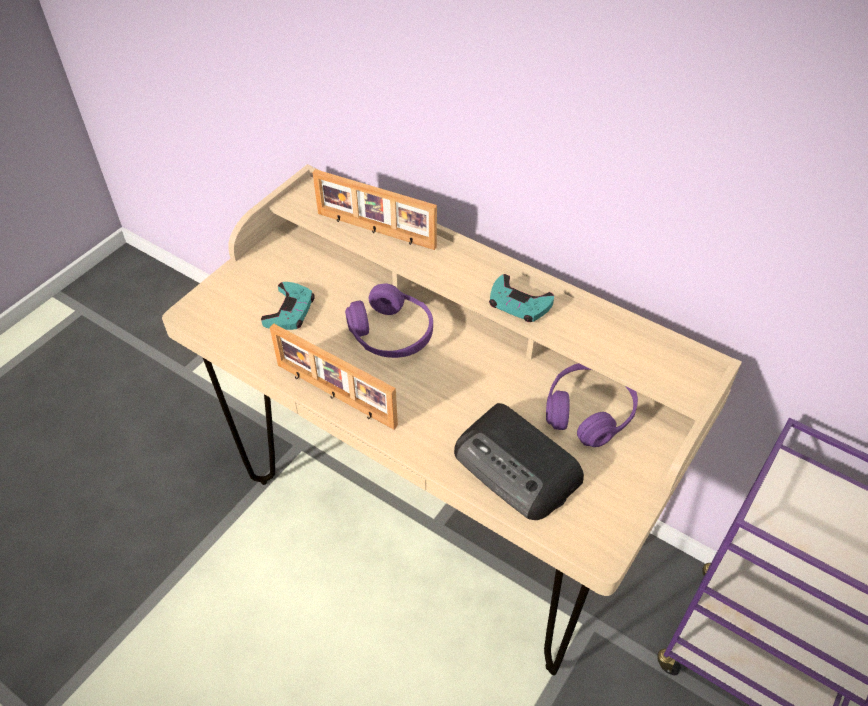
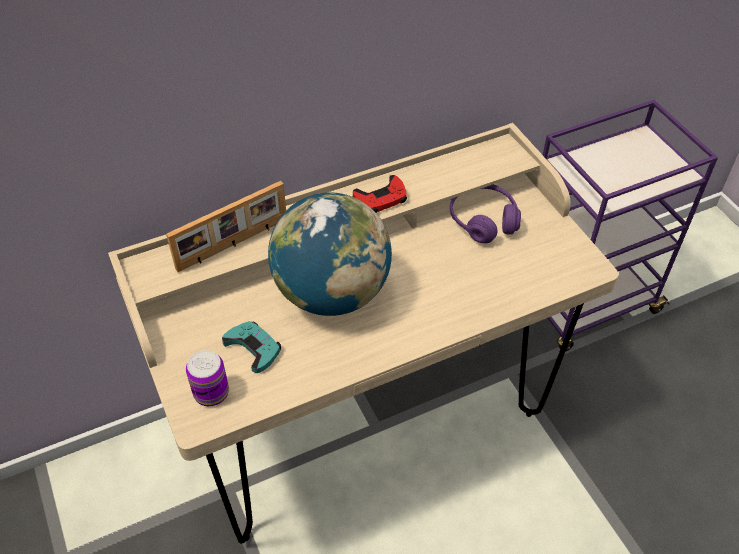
camera: 60 degrees left, 0 degrees up
(226, 307) = (211, 392): none -> can
(334, 396) = (370, 355): picture frame -> none
(391, 334) = (332, 293): purple headphones -> globe
(518, 303) = (381, 199): turquoise game controller -> red game controller
(518, 468) = (506, 278): radio -> none

